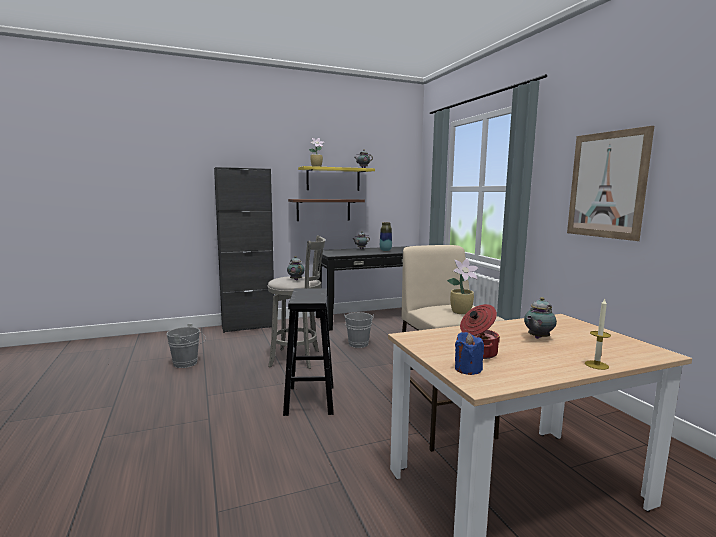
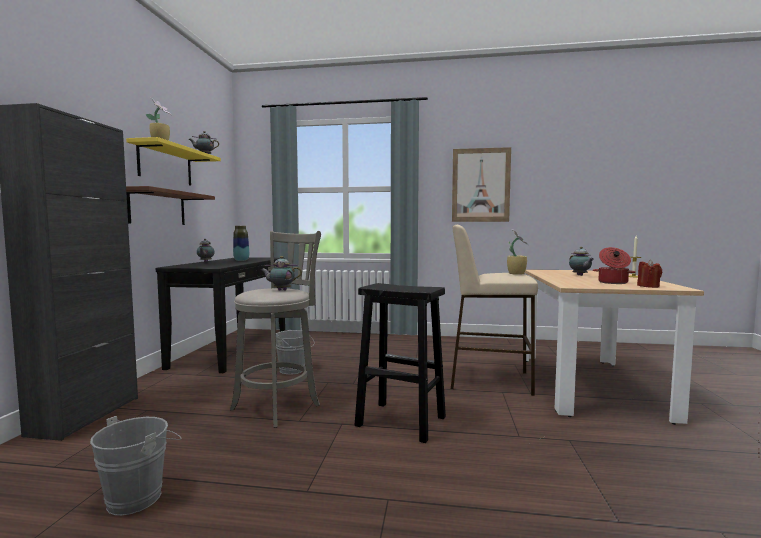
camera: 60 degrees left, 5 degrees down
(467, 369) = (648, 286): blue candle -> red candle

